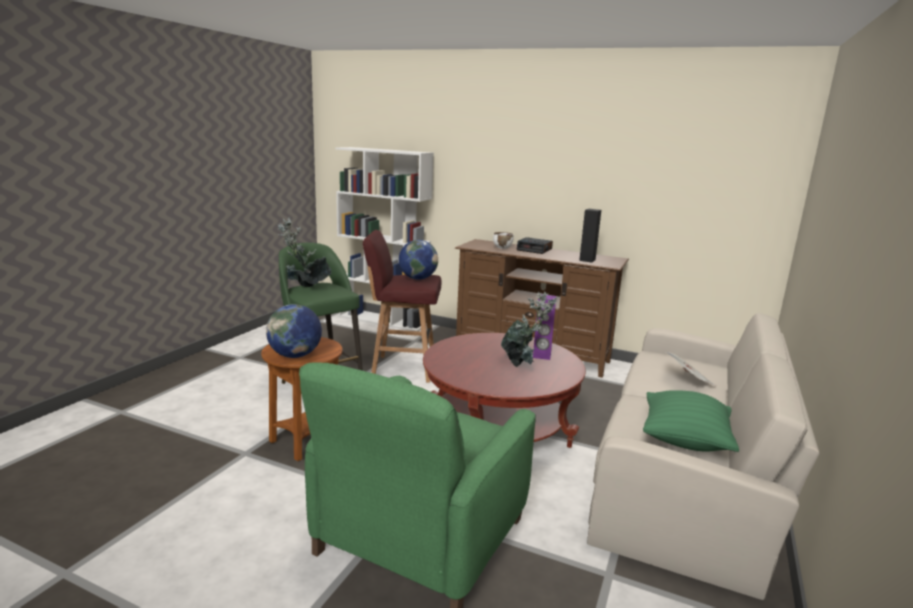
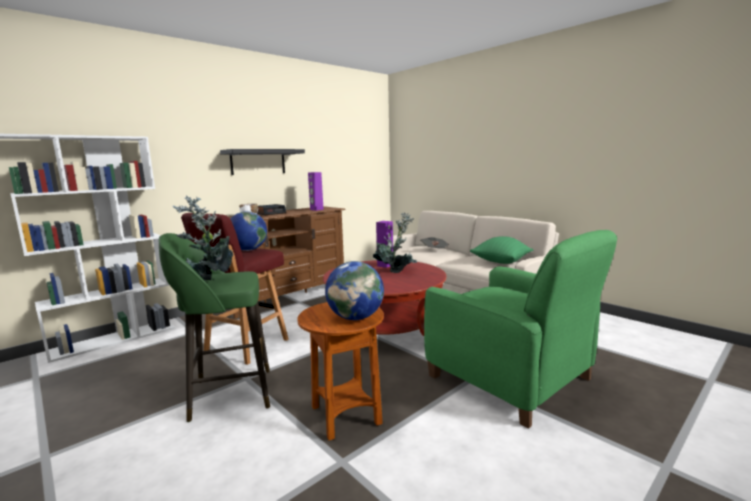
camera: 65 degrees left, 5 degrees down
(546, 185) = (258, 162): none -> black shelf
(587, 260) = (316, 209): black speaker -> purple speaker

